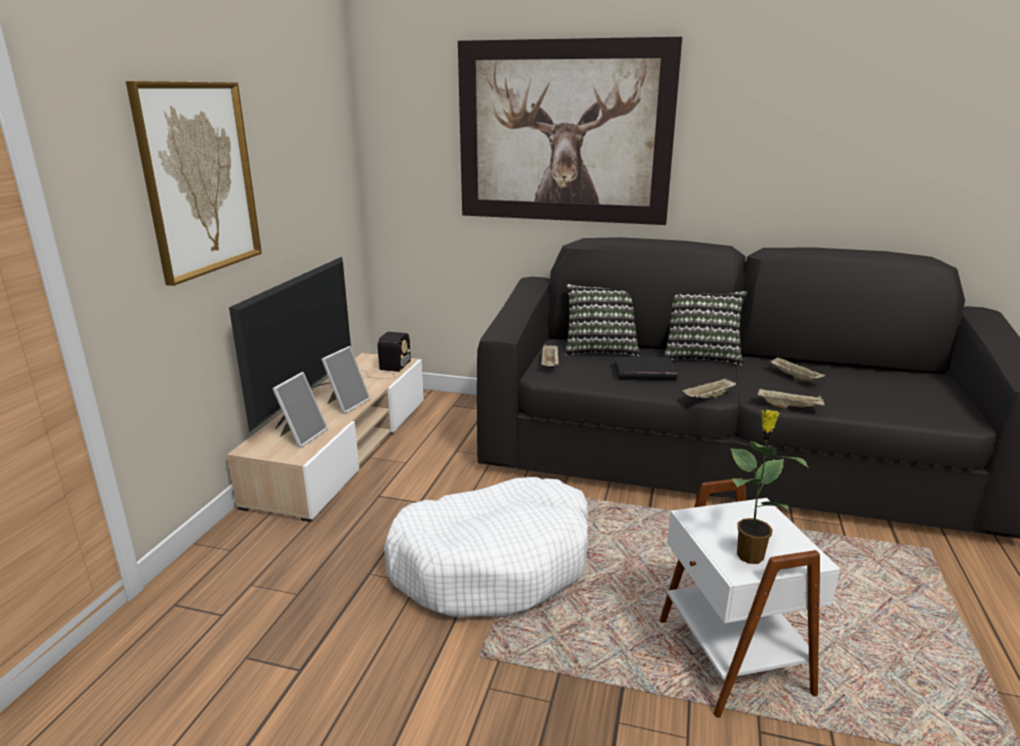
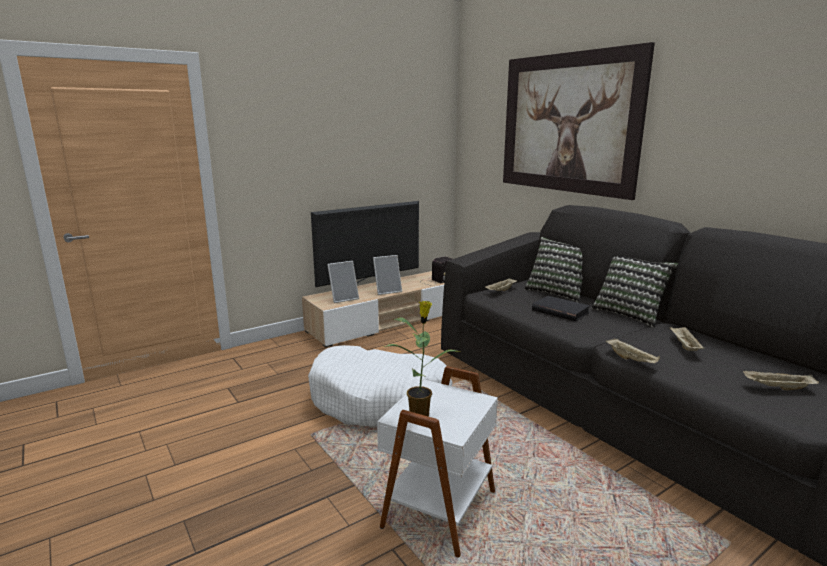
camera: 40 degrees right, 5 degrees down
(199, 179) = (309, 140): picture -> none
(708, 398) = (574, 336): beige tray -> beige tray (777, 388)

